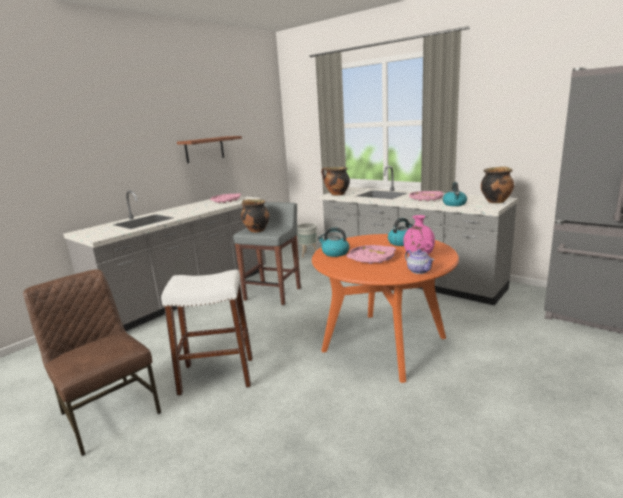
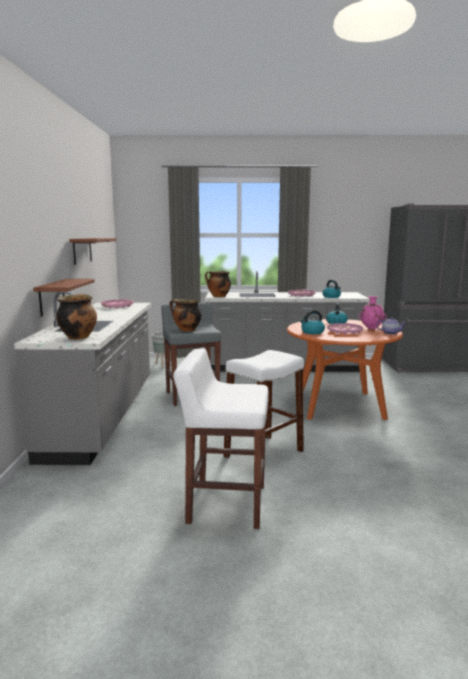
camera: 40 degrees left, 5 degrees down
(108, 413) = (225, 504): brown chair -> white stool
(141, 193) = (52, 297): none -> brown shelf
(496, 201) = (351, 294): cooking pot -> cooking pot (78, 337)

